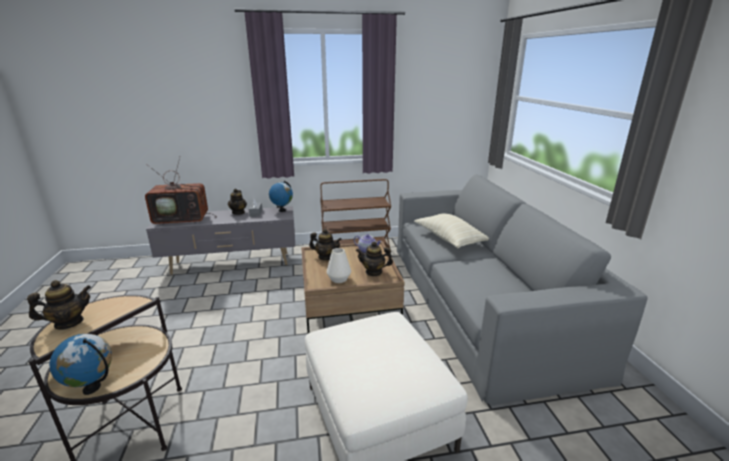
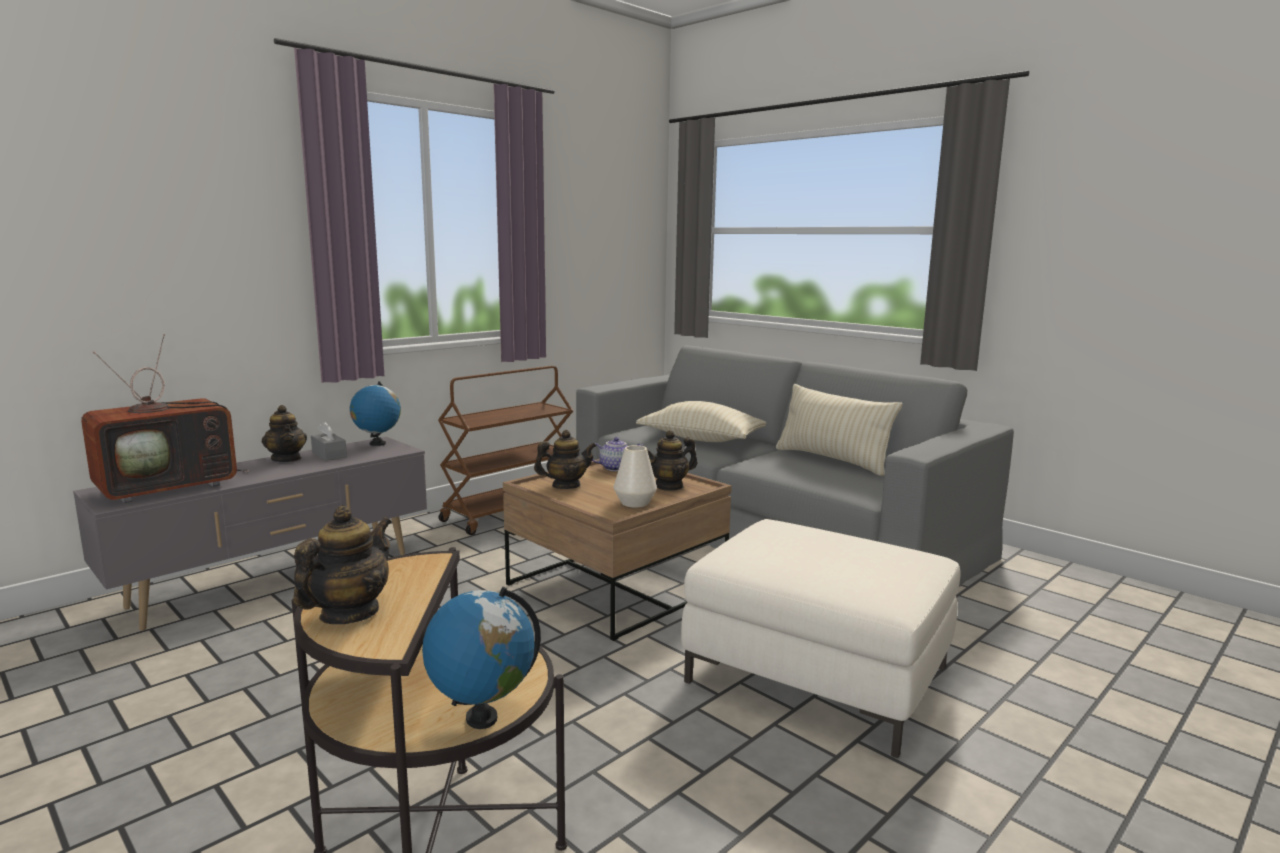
camera: 35 degrees left, 10 degrees down
(506, 277) = (832, 460): none -> beige pillow

